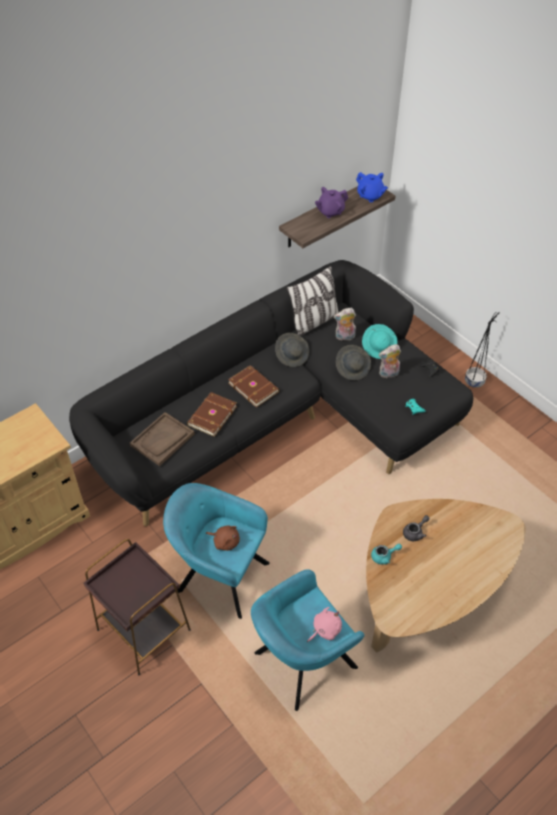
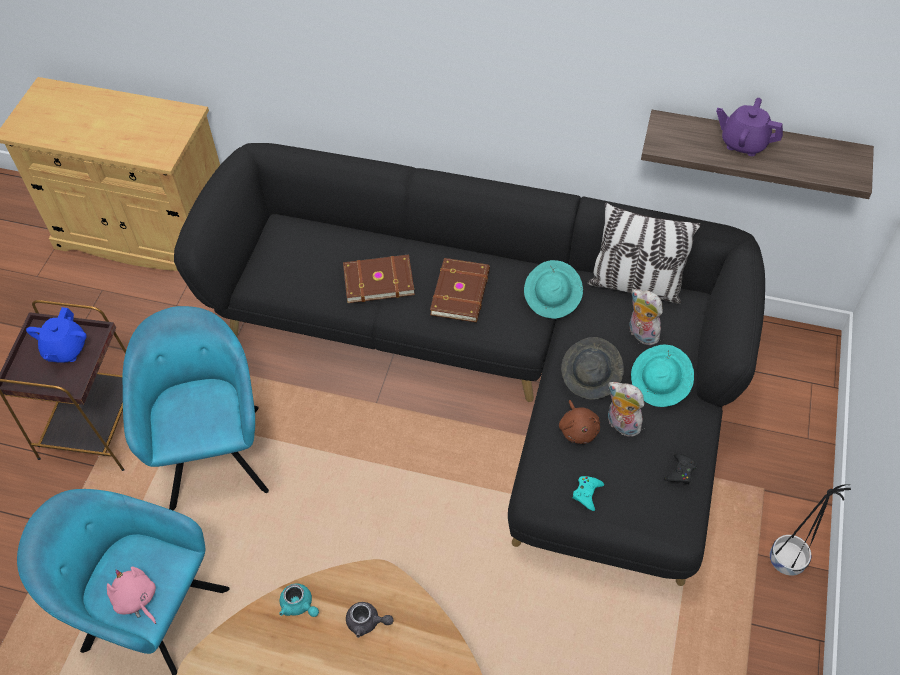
camera: 55 degrees right, 5 degrees up
(162, 440) = (302, 258): brown tray -> none
(225, 541) = (198, 412): brown plush toy -> brown plush toy (578, 429)
(292, 355) = (553, 298): grey hat -> turquoise hat
(325, 630) = (136, 600): pink plush toy -> pink plush toy turned 150 degrees counterclockwise
(370, 196) = (832, 165): blue teapot -> blue teapot (65, 350)

